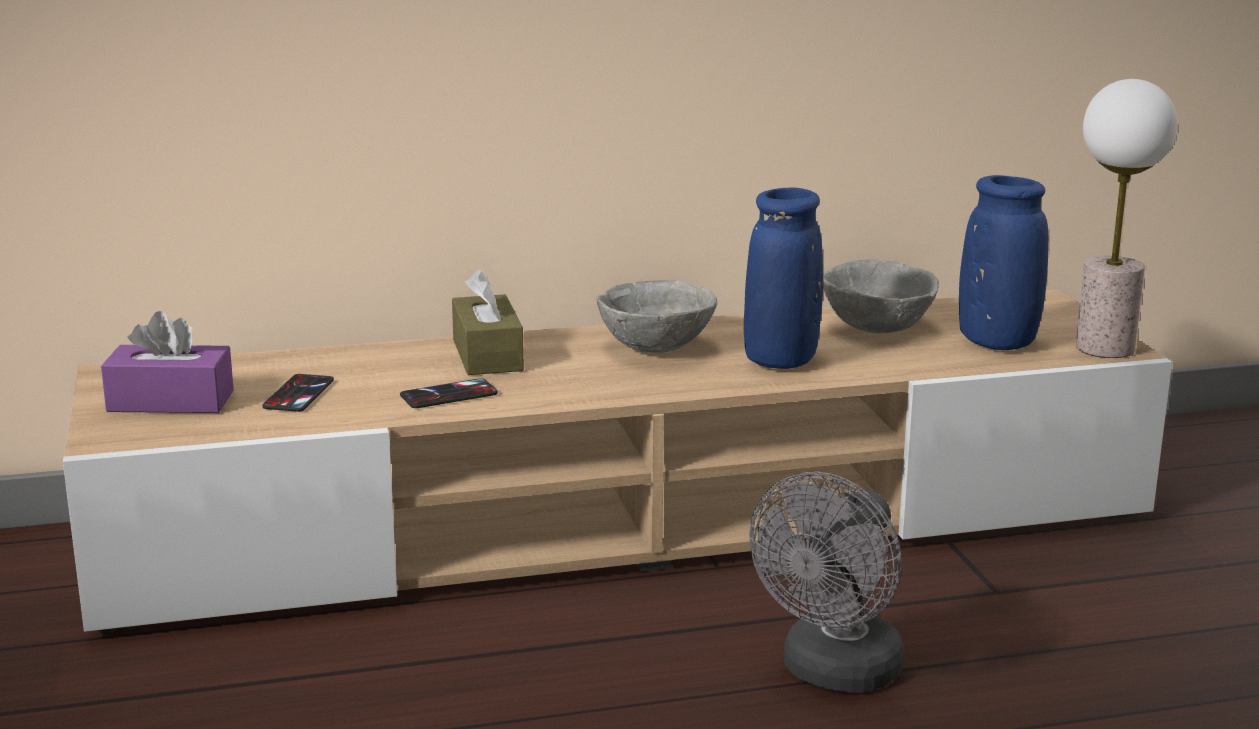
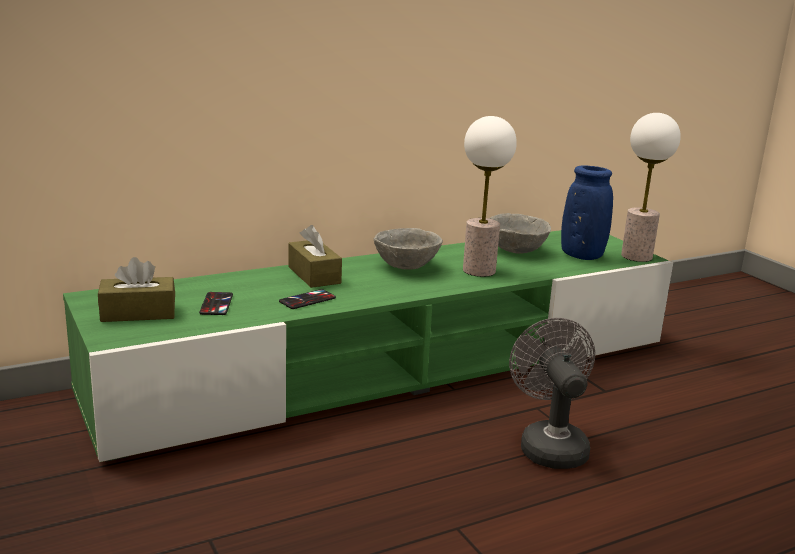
camera: 15 degrees left, 0 degrees up
(170, 401) = (138, 313): purple tissue box -> brown tissue box
(631, 524) = (394, 368): beige tv stand -> green tv stand
(780, 360) = (478, 271): blue vase -> table lamp
(834, 674) = (549, 445): grey fan -> grey fan turned 150 degrees clockwise

